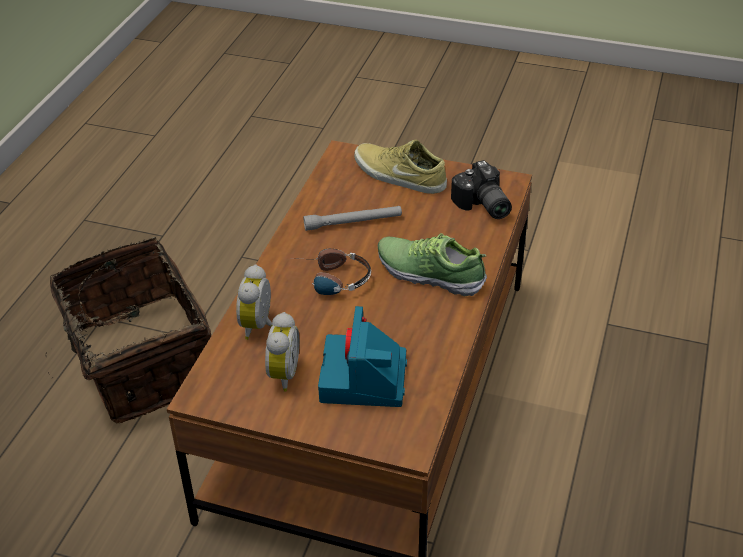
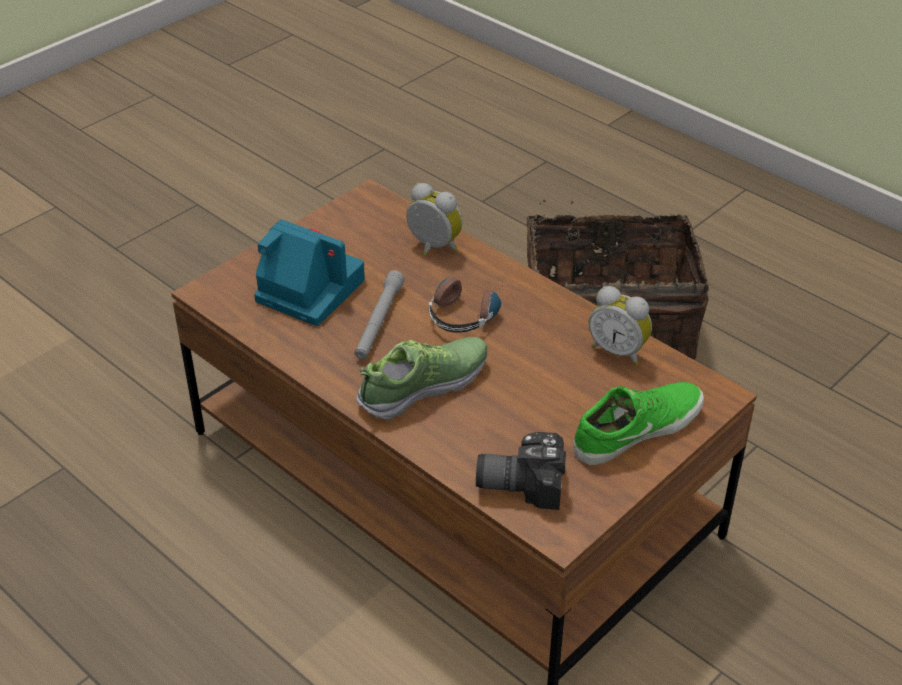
camera: 115 degrees right, 0 degrees up
(281, 374) = (356, 244): alarm clock -> alarm clock (618, 351)
(353, 222) = (558, 357): grey flashlight -> grey flashlight (379, 322)
(398, 175) = (635, 428): beige shoe -> green shoe

